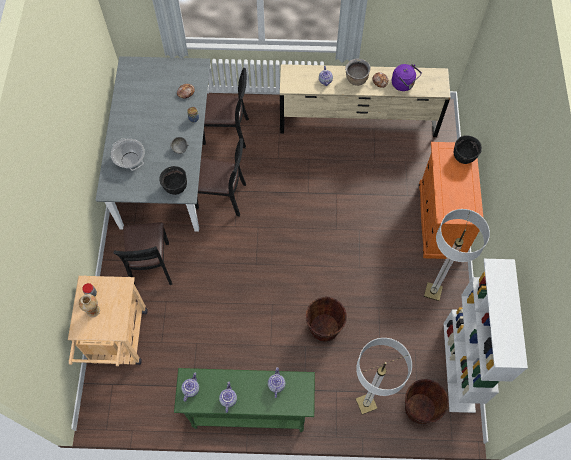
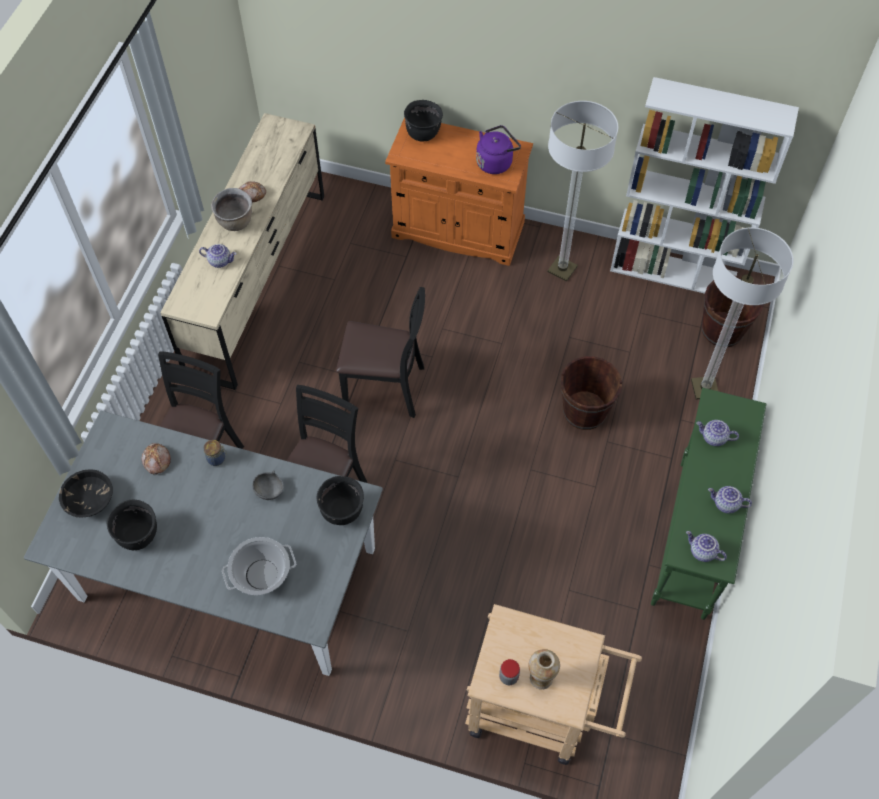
camera: 75 degrees left, 5 degrees down
(141, 99) = (139, 535): none -> black cooking pot
(151, 266) = (415, 634): black chair -> black chair (385, 387)
(156, 72) = (89, 500): none -> black bowl
(404, 84) = (270, 169): purple kettle -> purple kettle (496, 162)

